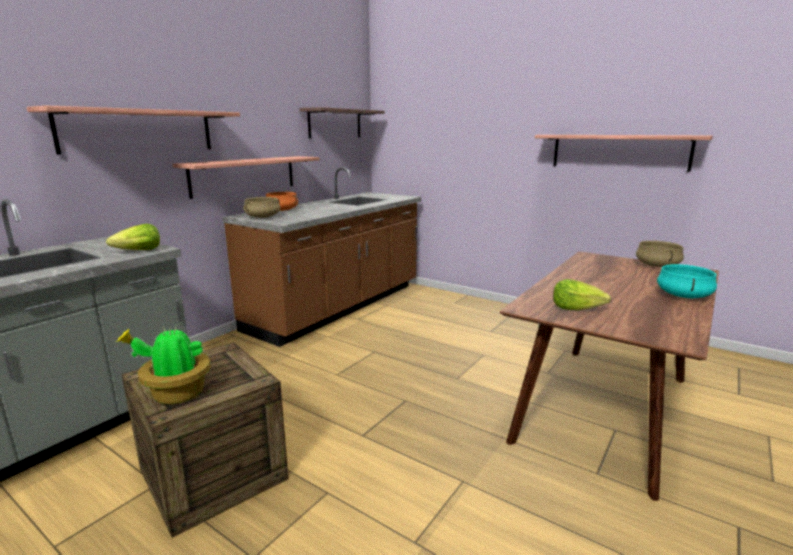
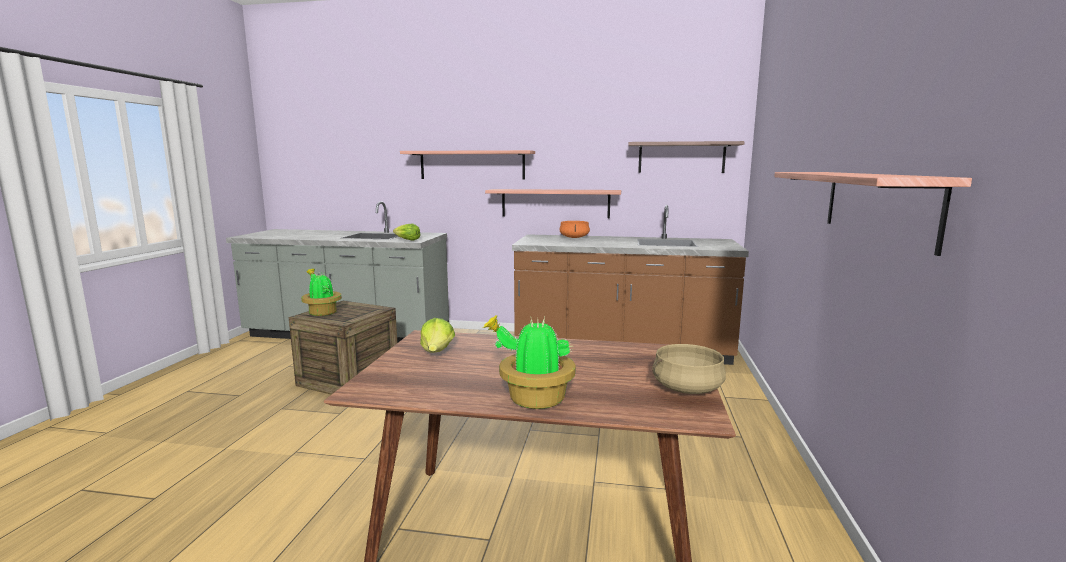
camera: 65 degrees right, 5 degrees down
(263, 217) = (537, 238): beige cooking pot -> none
(684, 295) = (534, 399): turquoise cooking pot -> potted plant

